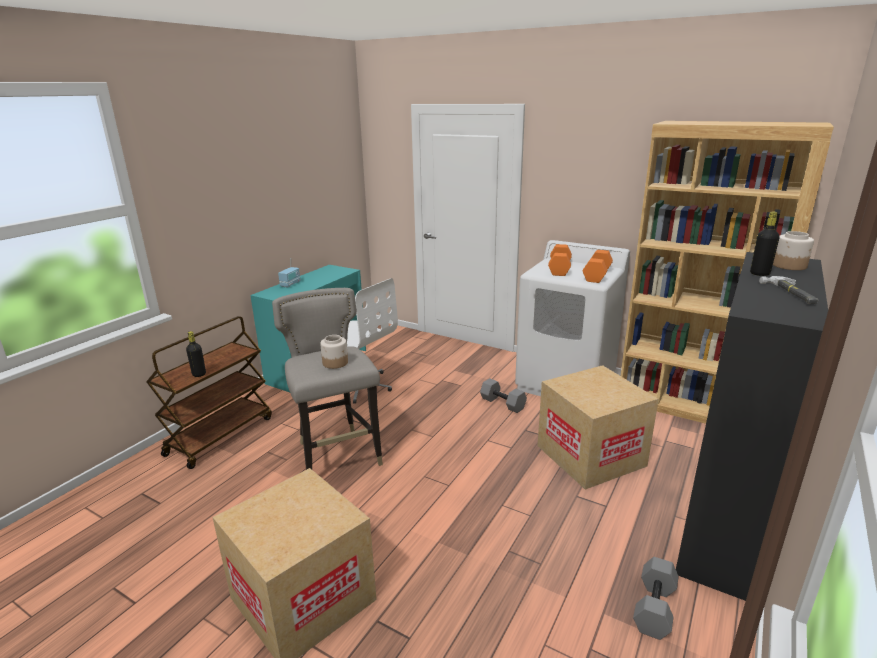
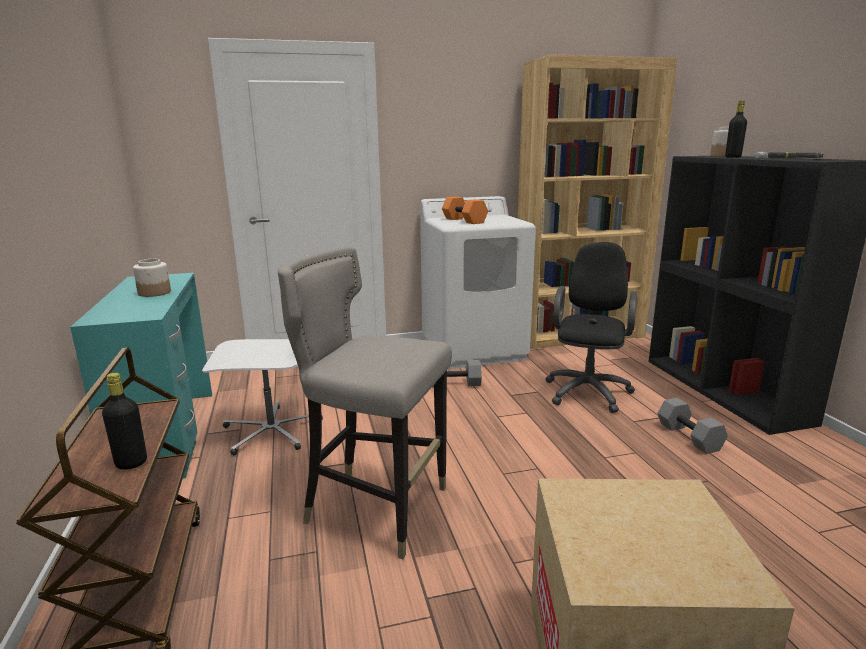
camera: 45 degrees left, 5 degrees down
(290, 284) = (118, 302): radio -> none
(335, 363) = (395, 350): jar -> jar (155, 293)
(590, 455) = (588, 390): cardboard box -> black office chair
(596, 275) = (504, 219): orange dumbbell -> none
(655, 608) = (804, 461): grey dumbbell -> grey dumbbell (690, 437)

